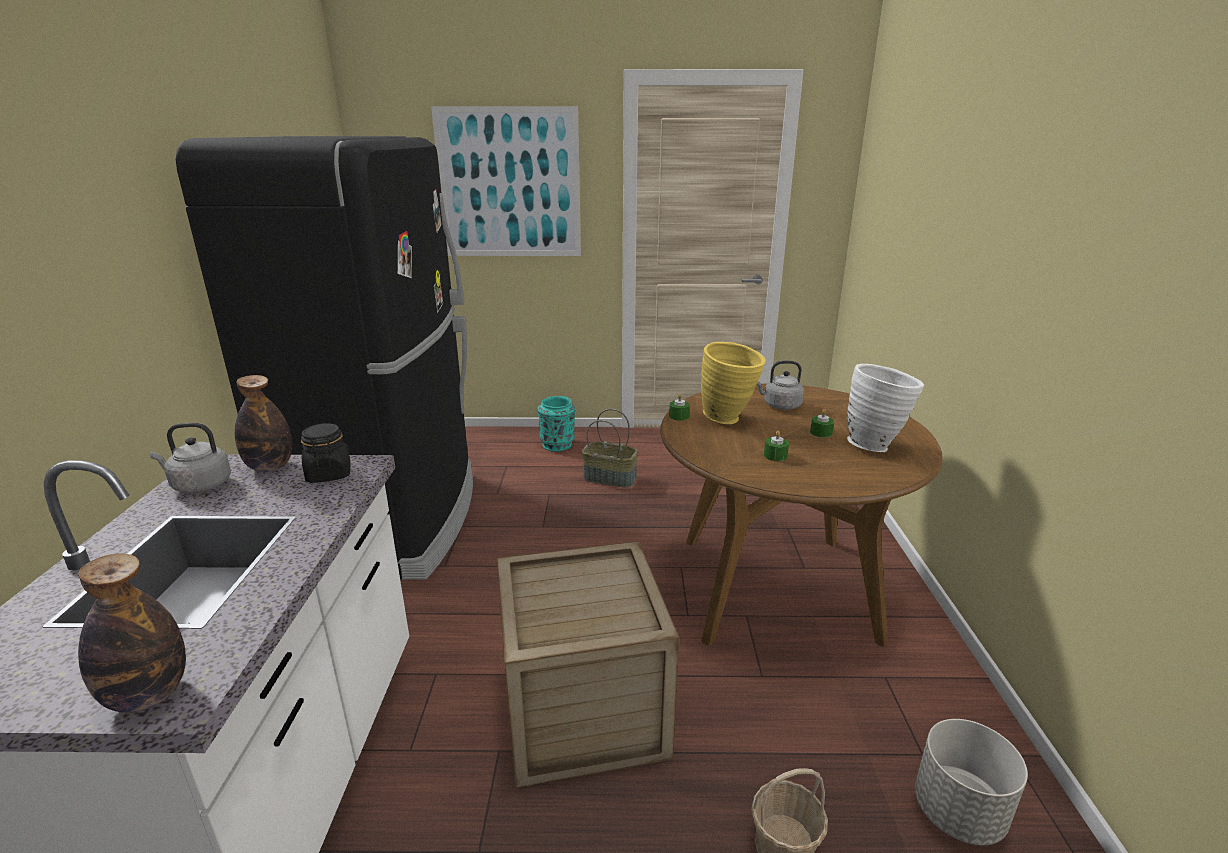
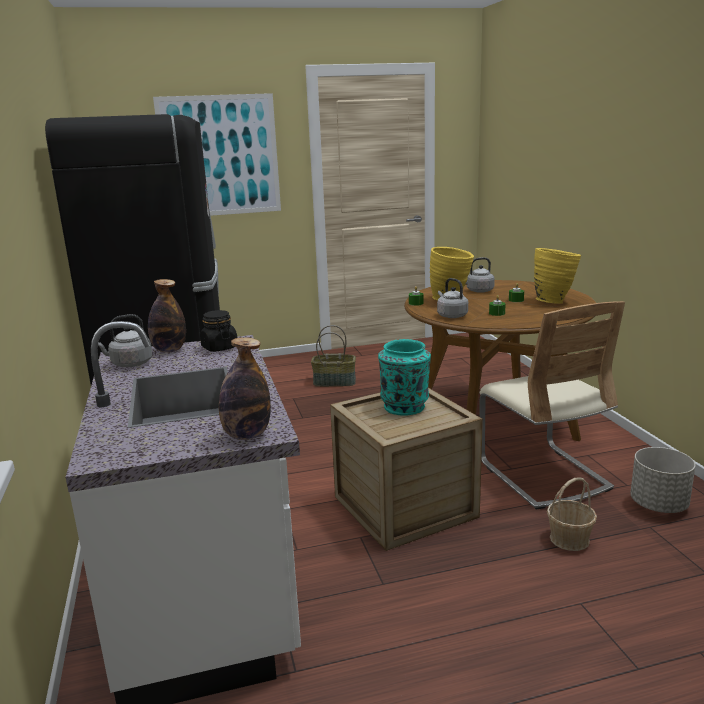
camera: 15 degrees left, 5 degrees down
(557, 444) = (277, 367): turquoise vase -> turquoise vase (404, 406)
(708, 449) = (451, 315): none -> grey kettle
(801, 699) = (542, 475): none -> beige chair
(875, 445) = (554, 302): white vase -> yellow vase

